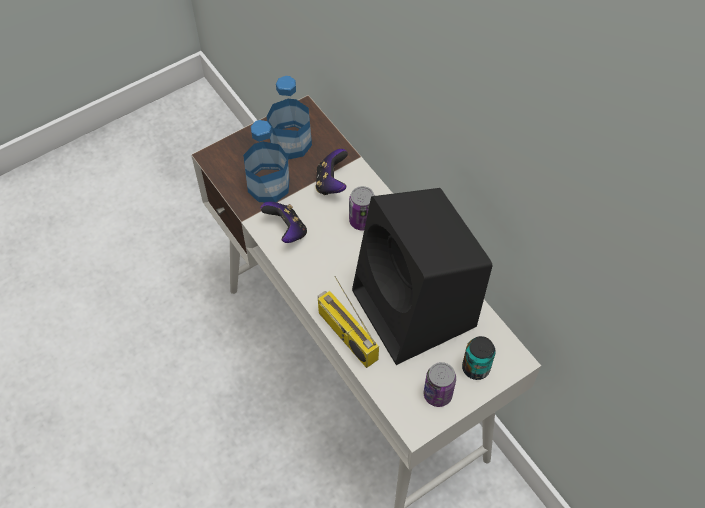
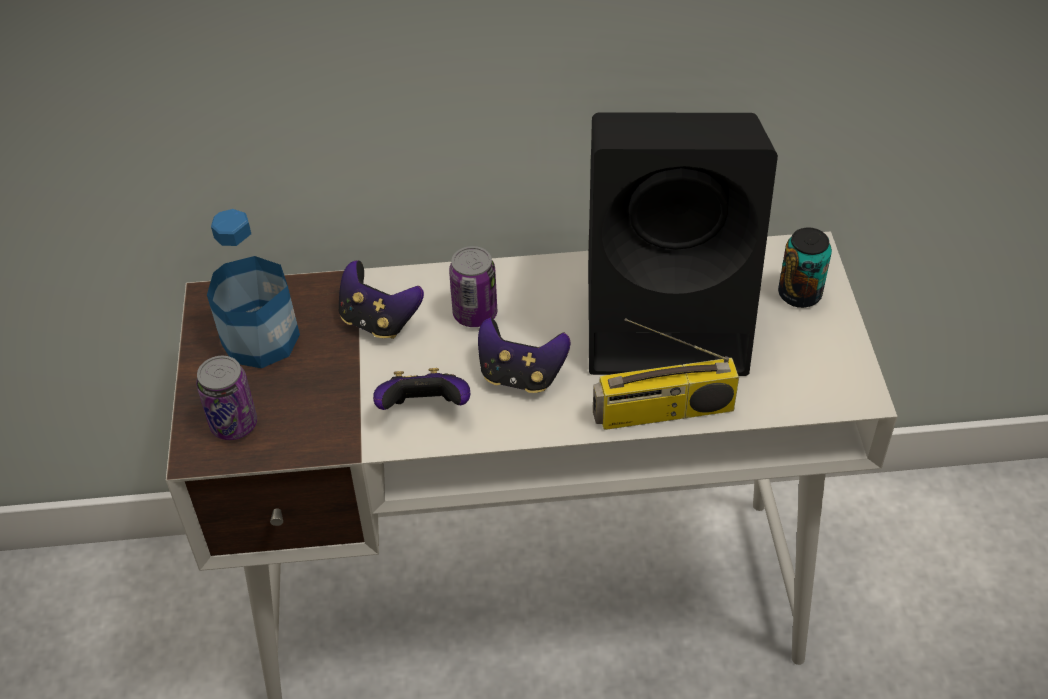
camera: 60 degrees left, 10 degrees down
(268, 185) = (320, 399): bottle -> none
(332, 260) = (520, 376): none -> game controller
(437, 394) = (819, 350): can -> can (234, 424)

